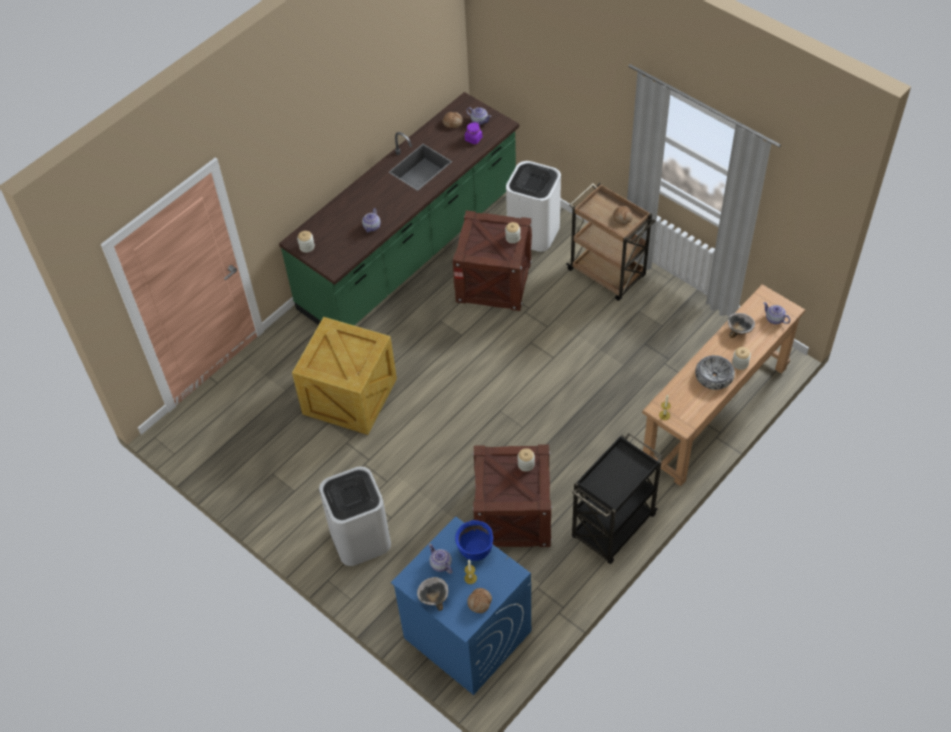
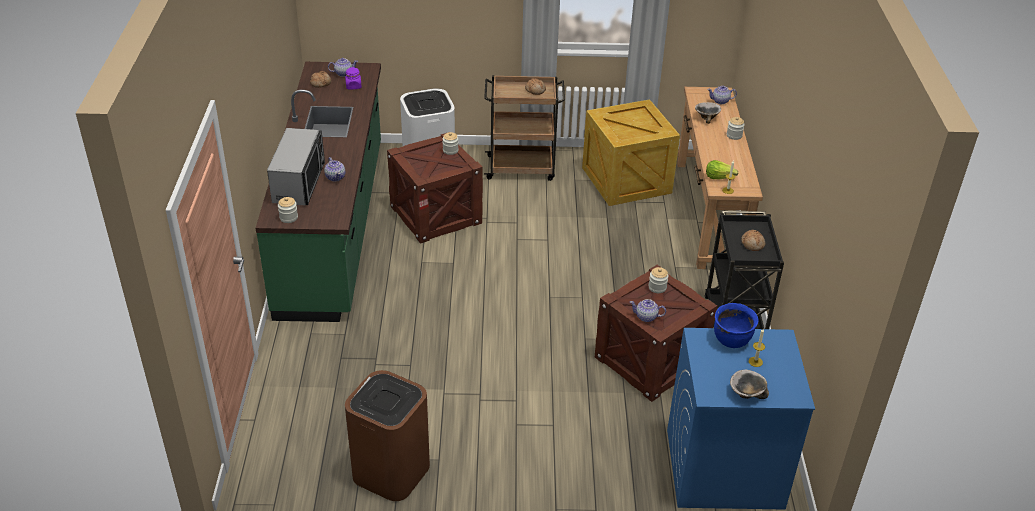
camera: 45 degrees left, 15 degrees down
(258, 479) = (390, 471): none -> brown trash can
(343, 218) = (299, 183): none -> microwave
(349, 395) = (403, 357): crate -> crate (625, 180)
(360, 538) = (545, 457): white trash can -> none
(441, 564) = (719, 367): teapot -> teapot (646, 317)
(480, 602) = (786, 373): bread -> bread (752, 244)
(674, 397) = (719, 177): none -> lettuce
(714, 376) = (727, 151): bowl -> none

